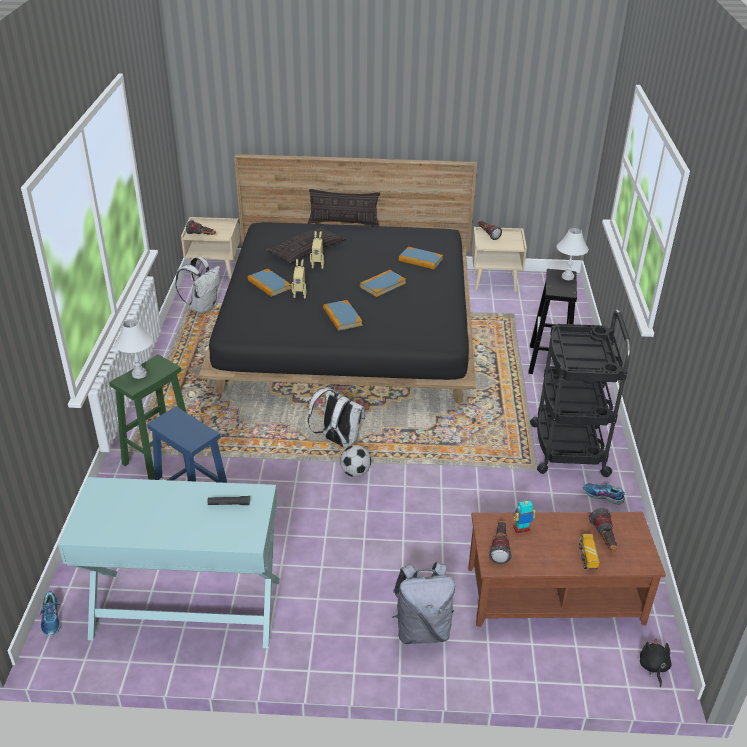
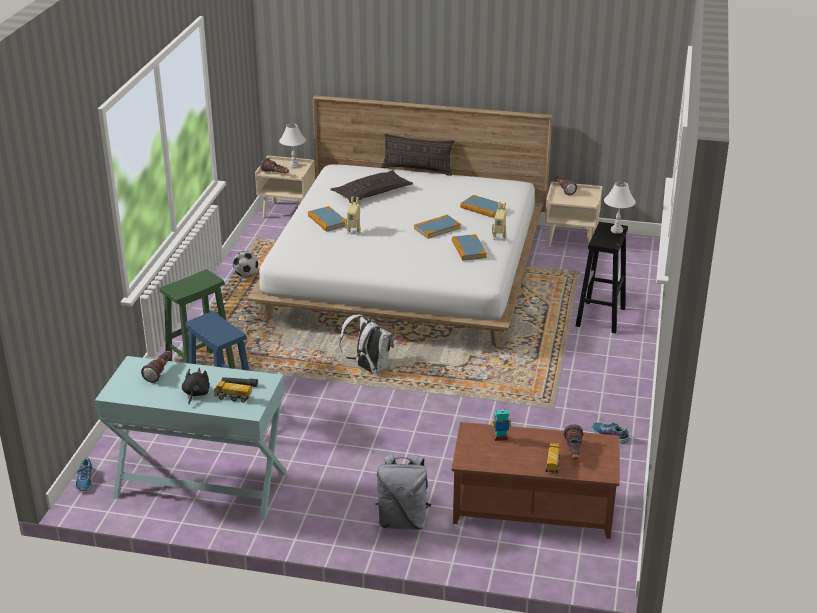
camera: 10 degrees right, 5 degrees down
(139, 374) = (186, 283): white table lamp -> white table lamp (293, 166)
(203, 307) = (269, 244): white backpack -> none
(225, 522) = (233, 397): none -> toy truck
(318, 265) = (379, 207): toy robot -> toy robot (499, 237)
(342, 317) = (389, 254): book -> book (468, 249)
(347, 330) = (405, 274): black bed -> white bed
(355, 472) = (378, 395): football -> football (246, 275)
(499, 547) = (475, 449): flashlight -> flashlight (160, 372)
(568, 449) = (591, 394): black cart -> none
(653, 667) = (604, 569): black plush toy -> black plush toy (196, 394)

